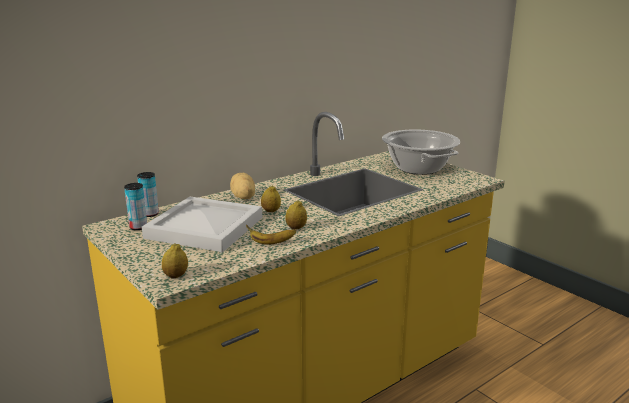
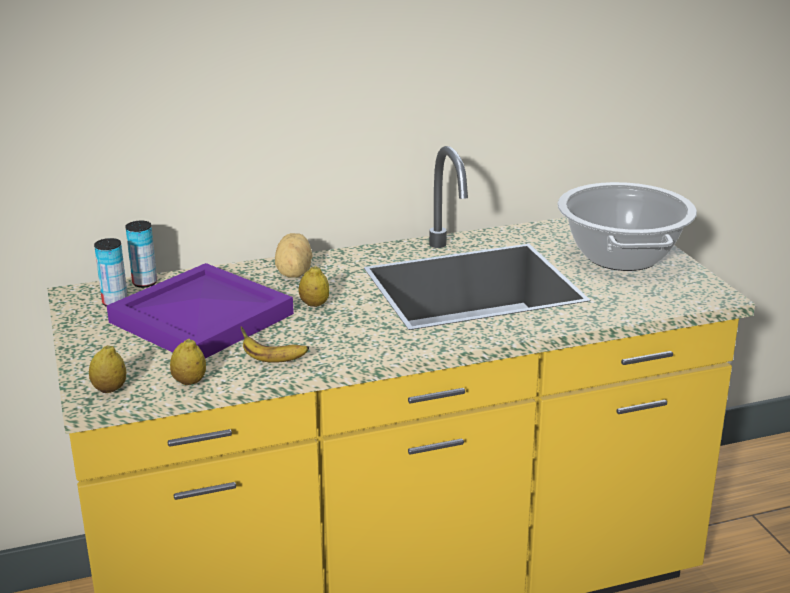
camera: 20 degrees right, 5 degrees up
(207, 227) = (204, 318): white tray -> purple tray
(296, 228) = (327, 340): lemon -> lemon (189, 382)

